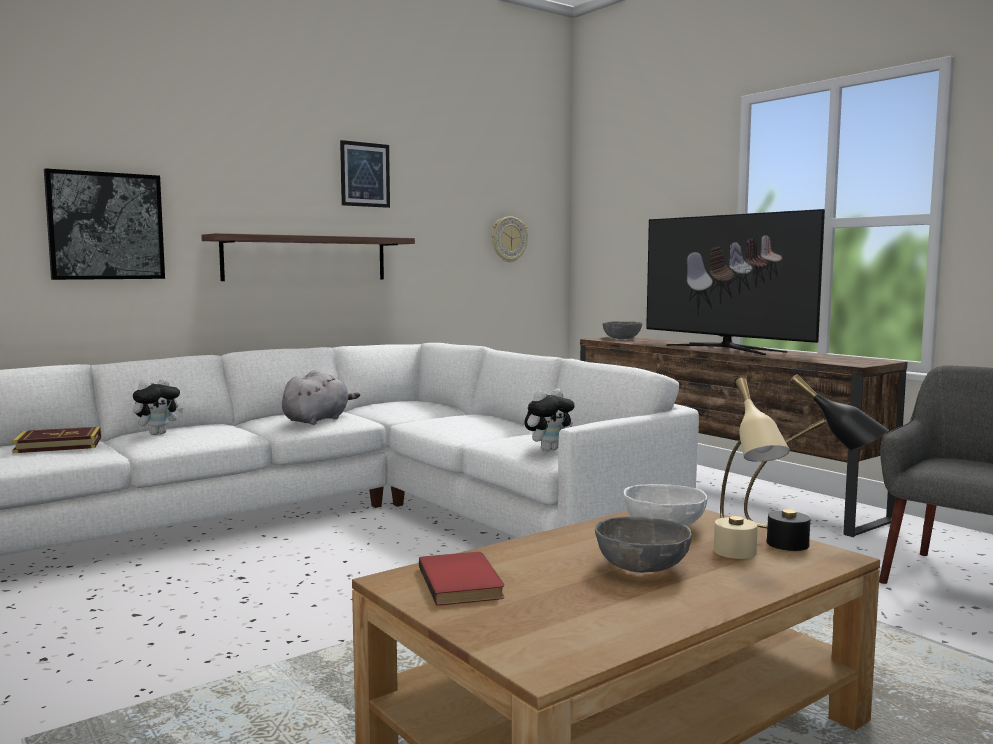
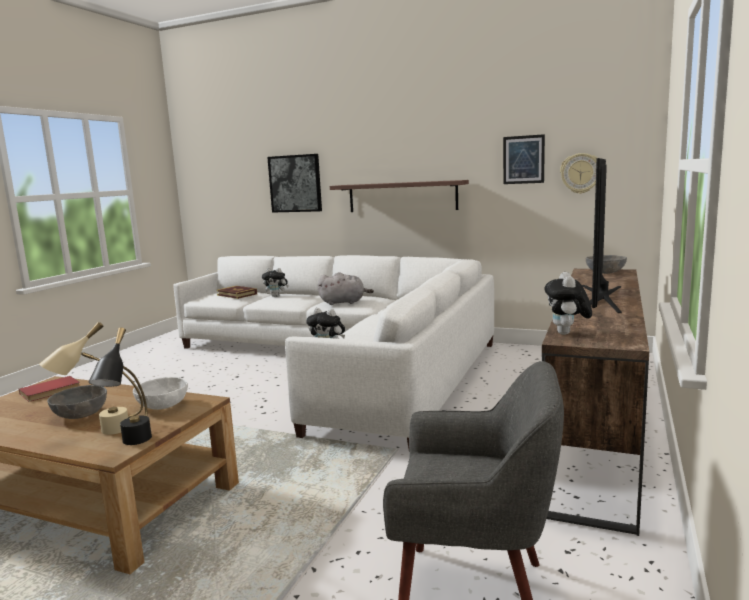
camera: 60 degrees right, 5 degrees up
(365, 174) = (444, 135): picture -> picture (523, 159)
(839, 362) = (567, 334): none -> plush toy

